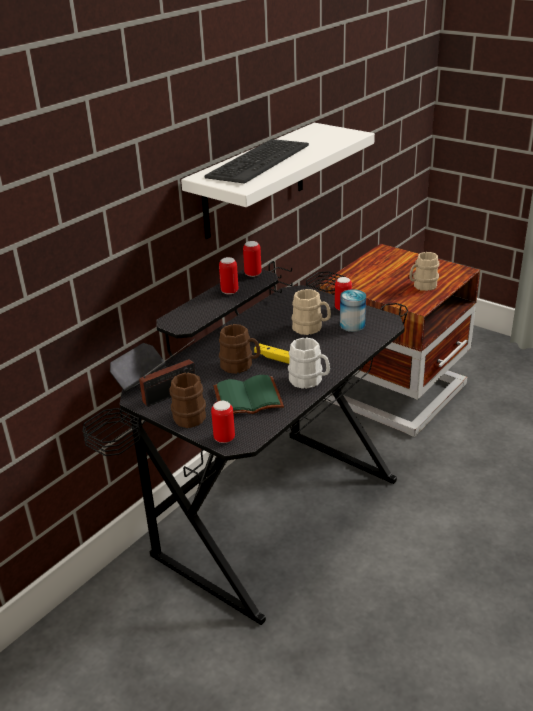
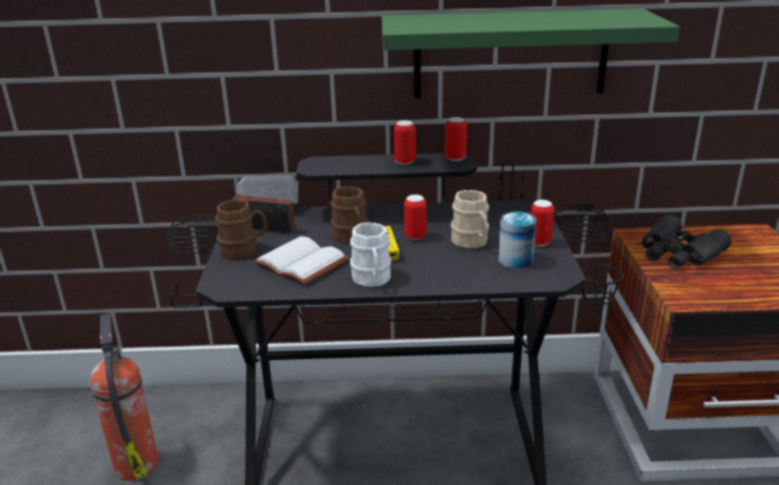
camera: 50 degrees right, 5 degrees down
(131, 669) = (136, 463): none -> fire extinguisher
(224, 438) = (222, 278): can -> can (415, 236)
(248, 397) = (304, 262): green book -> white book
(254, 180) = (510, 54): white shelf -> green shelf
(258, 161) = (478, 19): keyboard -> none
(374, 282) = (678, 253): none -> black binoculars
(422, 286) = (732, 283): beige mug -> none

